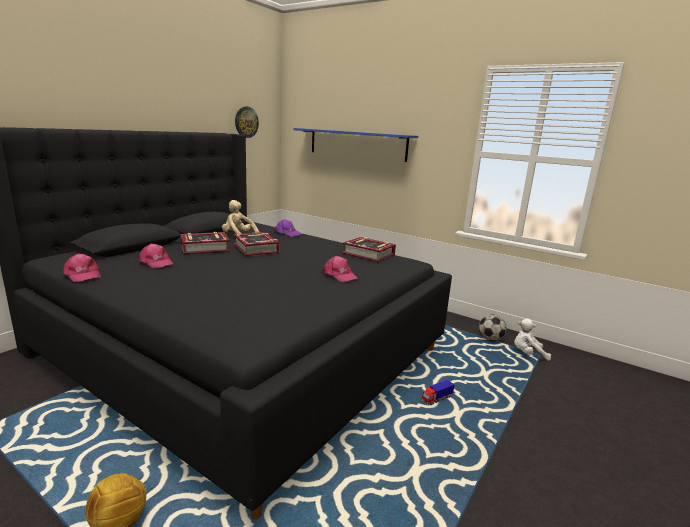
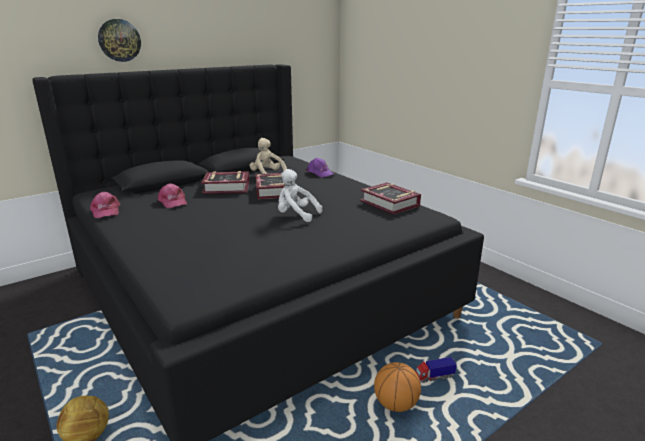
camera: 20 degrees right, 5 degrees up
(246, 122) = (297, 50): wall clock -> wall clock (119, 40)
(339, 275) = (337, 228): pink cap -> none
(357, 144) = (412, 71): blue shelf -> none
(417, 426) = (395, 404): none -> basketball
(490, 339) = (542, 314): football -> none
(527, 354) = (584, 339): white plush toy -> white plush toy (296, 215)

